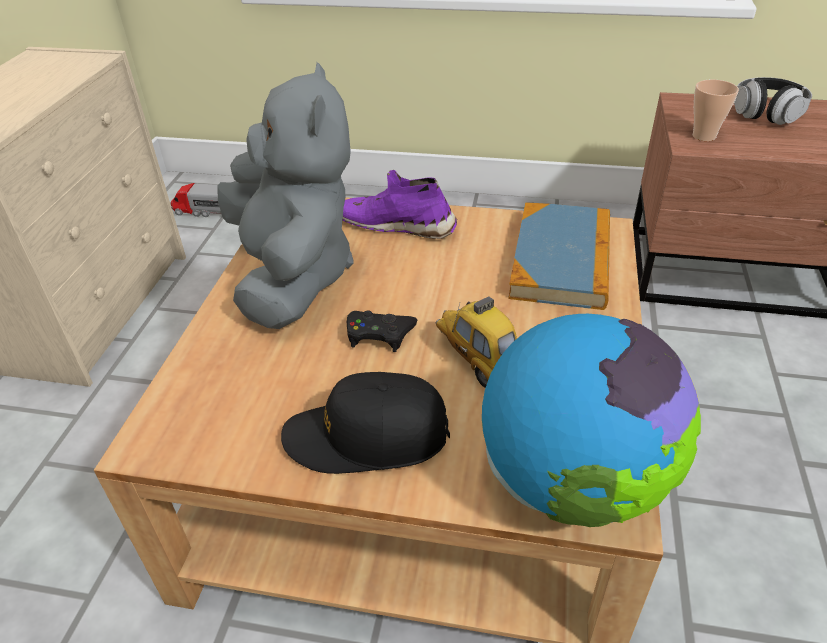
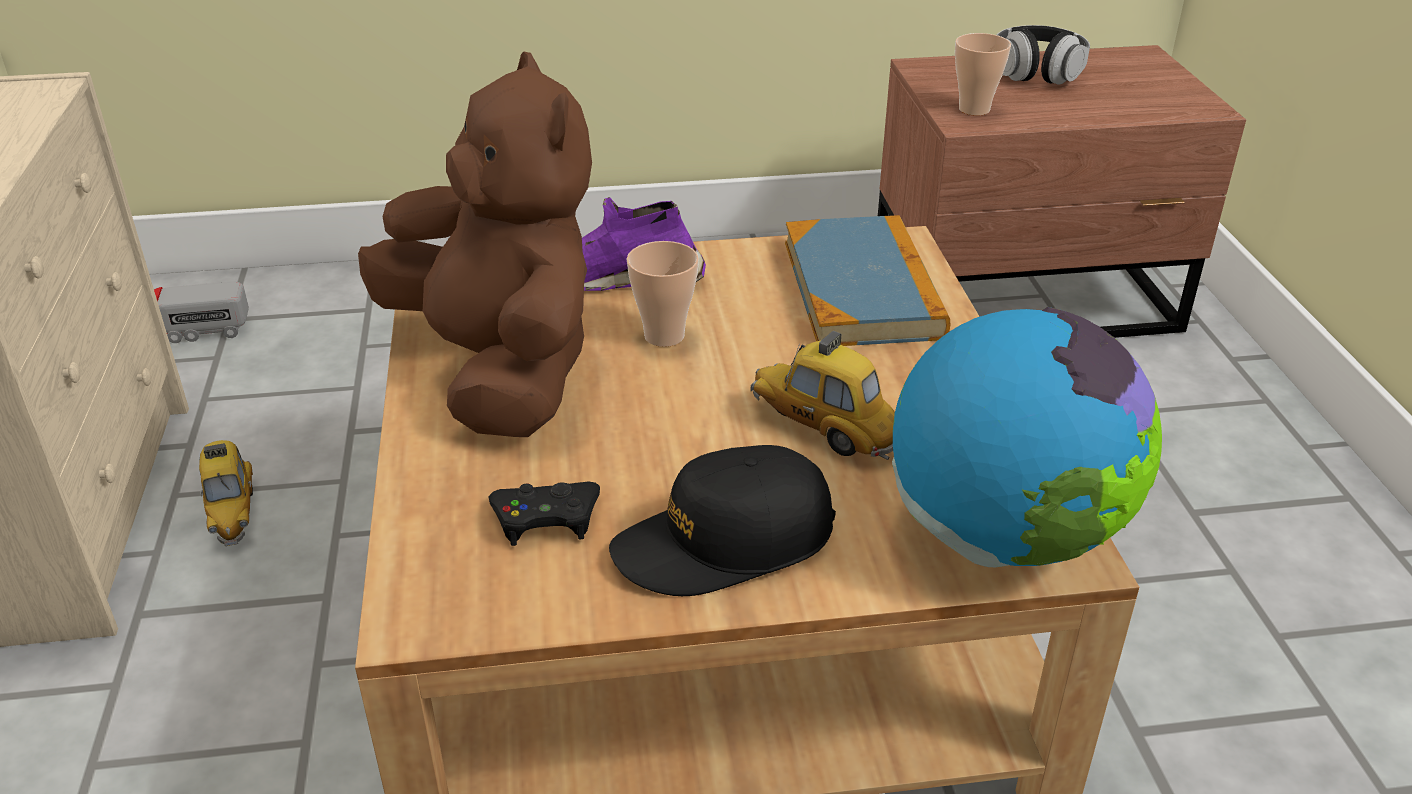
camera: 20 degrees left, 5 degrees down
(180, 325) = (233, 513): none -> toy car
(293, 277) = (500, 370): grey plush toy -> brown plush toy
(379, 334) = (669, 420): black game controller -> black game controller (546, 518)
(408, 271) = (664, 336): none -> cup

